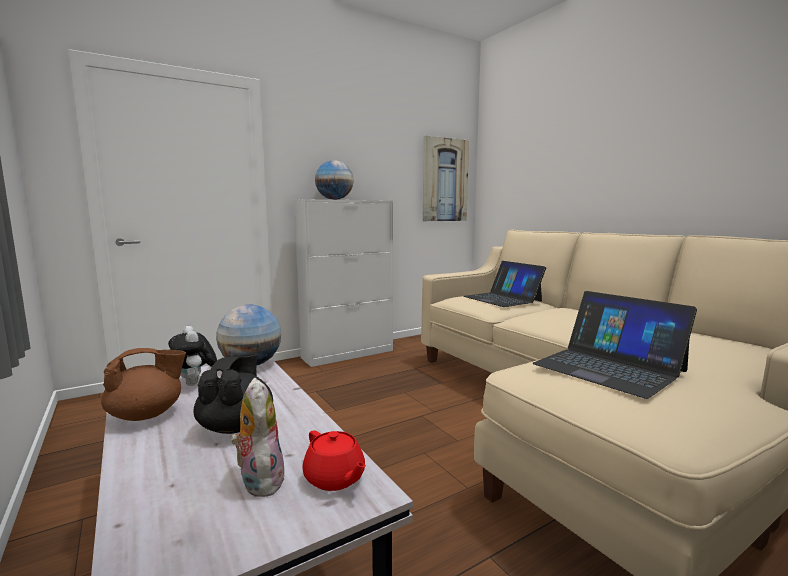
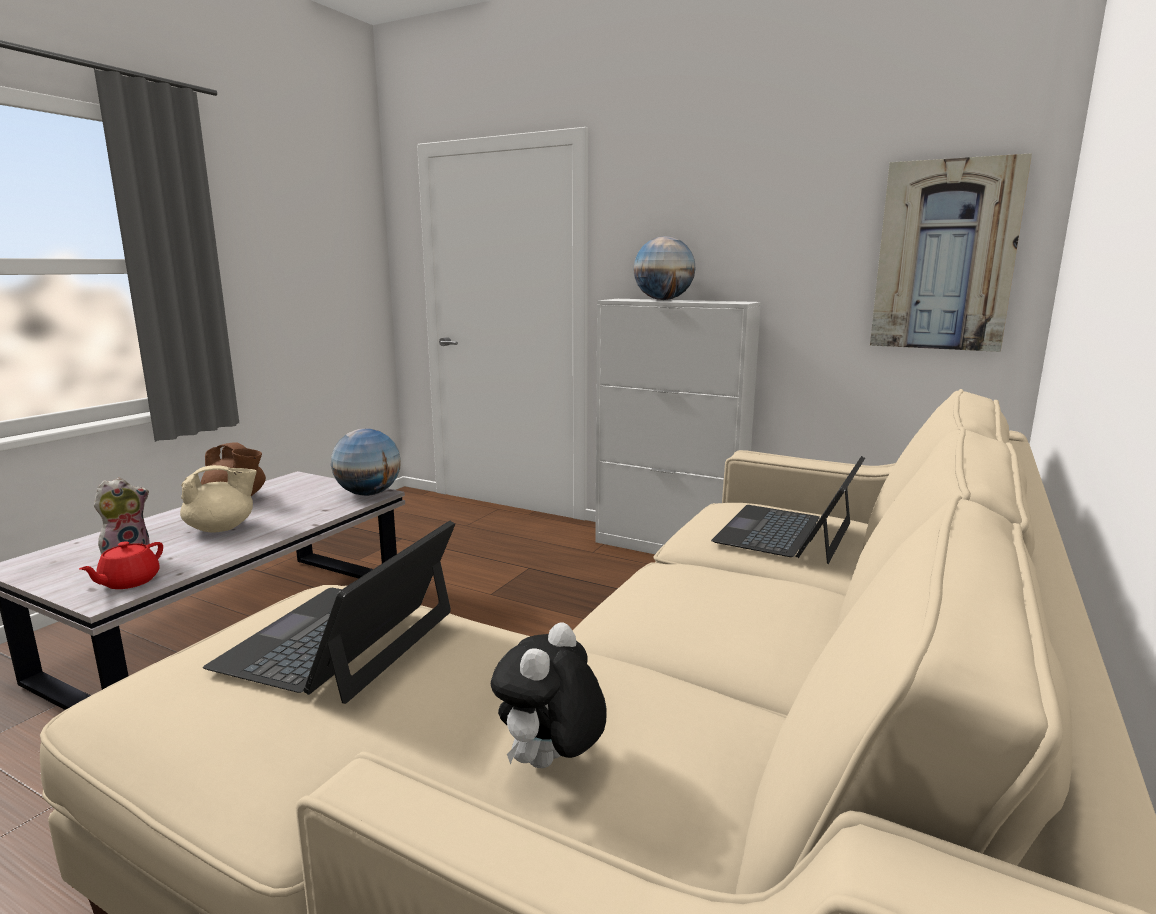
camera: 60 degrees right, 5 degrees up
(196, 384) = (307, 492): plush toy -> plush toy (550, 765)
(236, 426) = (222, 528): black teapot -> beige teapot

